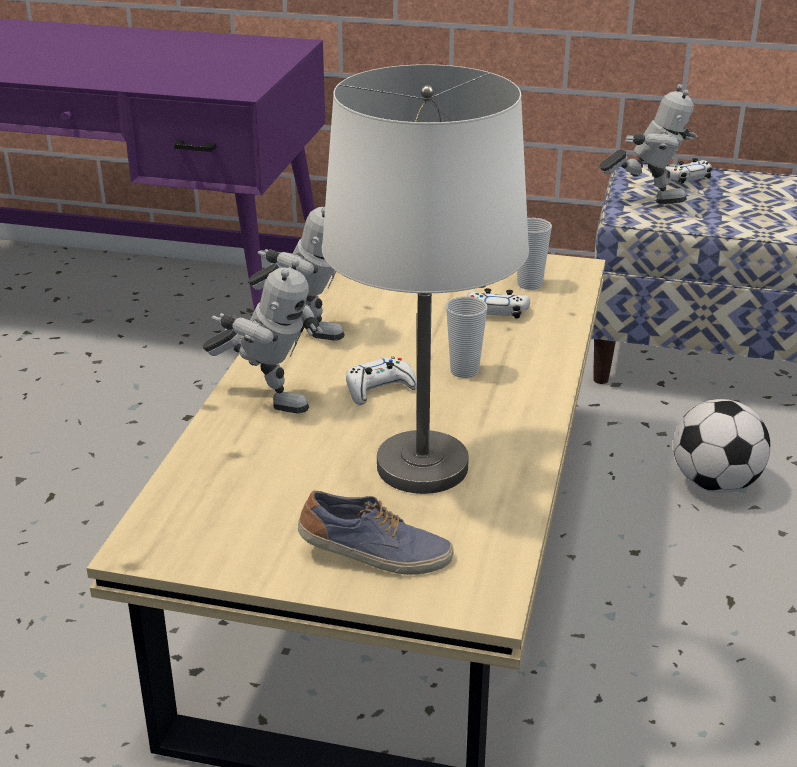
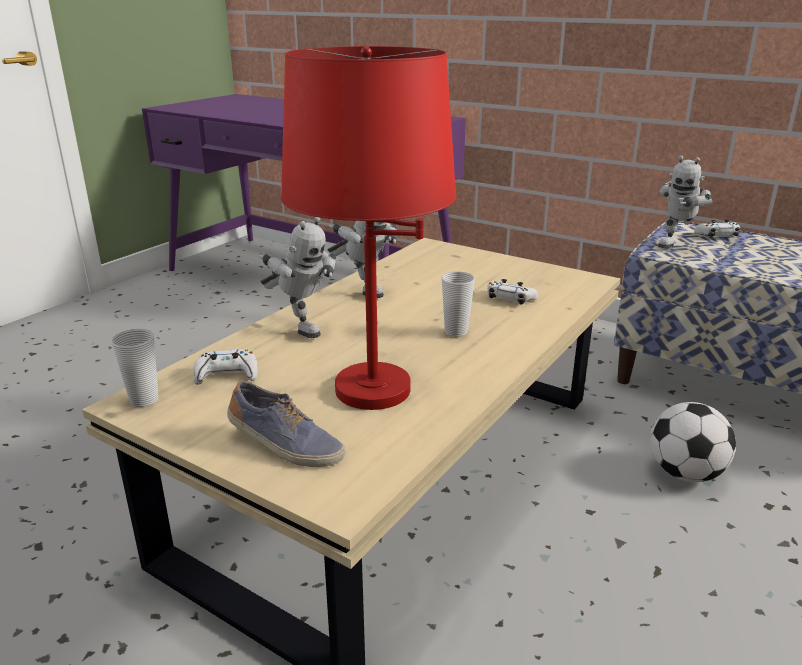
camera: 20 degrees right, 5 degrees down
(379, 389) = (383, 333): white game controller -> white game controller (227, 374)
(422, 467) = (372, 390): white table lamp -> red table lamp
(530, 284) = (548, 285): cup -> cup (144, 400)
(647, 200) = (676, 244): toy robot -> toy robot turned 105 degrees clockwise

